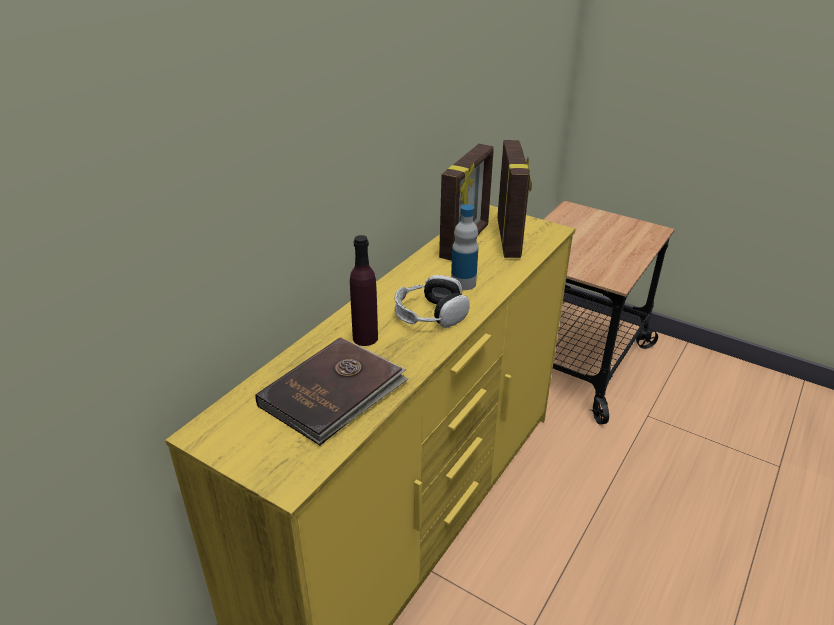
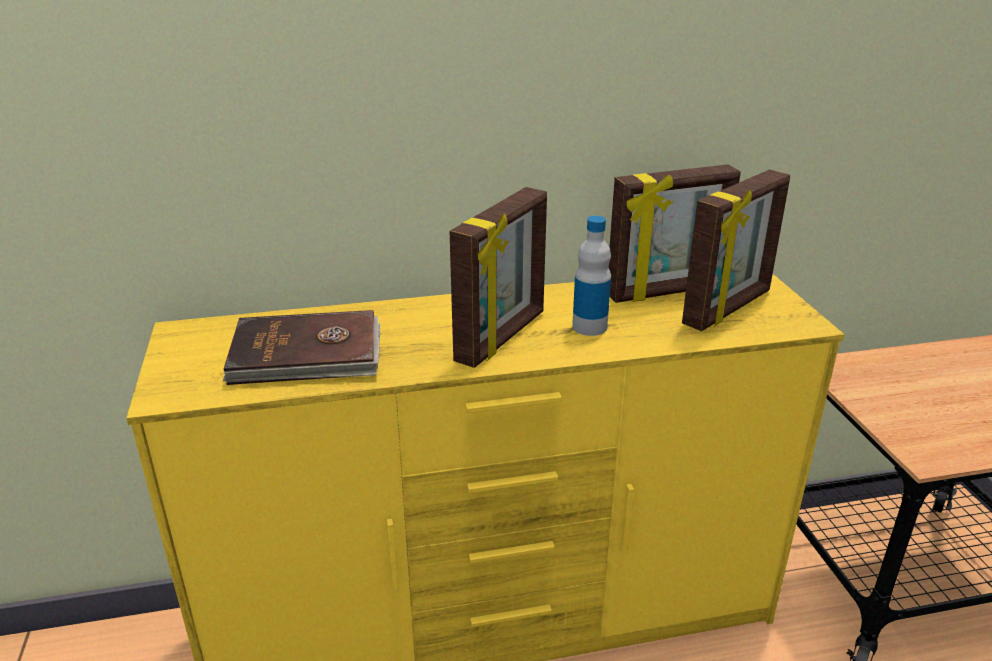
camera: 45 degrees right, 5 degrees down
(365, 338) = (409, 327): purple bottle -> none
(430, 314) = (502, 337): headphones -> picture frame

